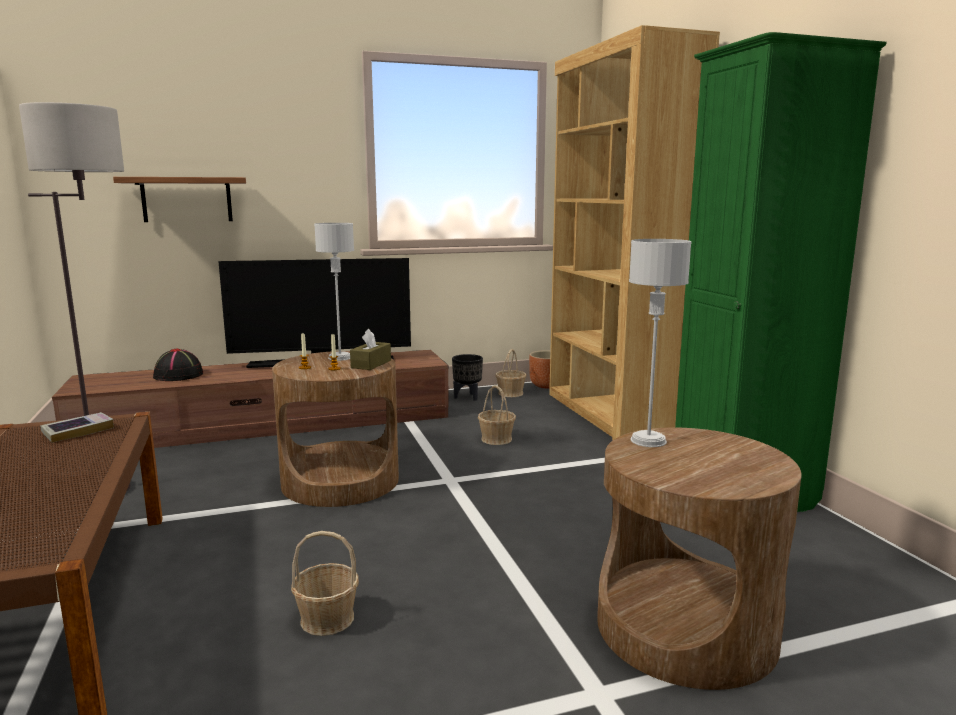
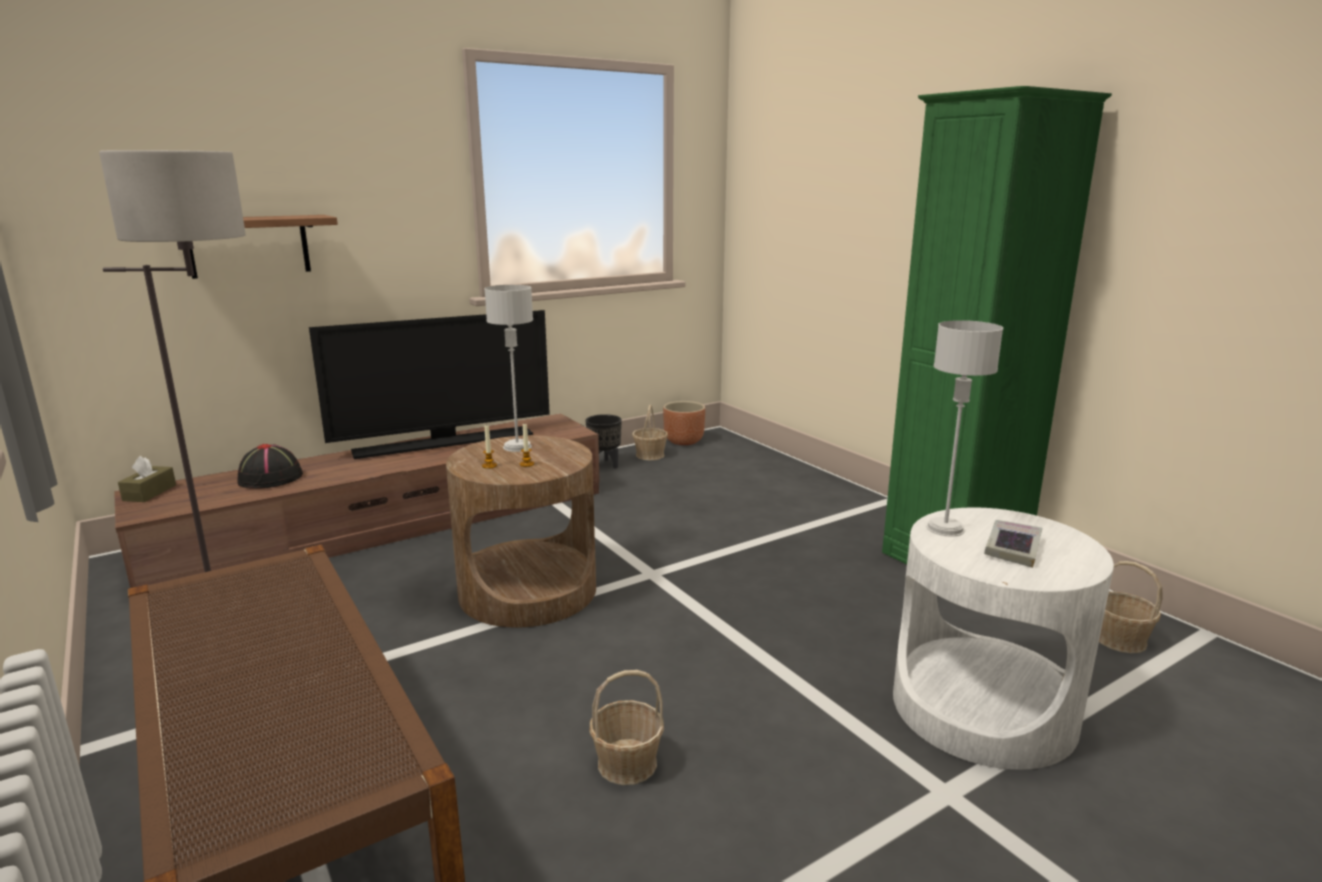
camera: 15 degrees left, 5 degrees up
(78, 431) = (255, 585): book -> book (1012, 548)
(371, 364) = (564, 453): brown tissue box -> brown tissue box (149, 493)
(496, 439) = (670, 516): basket -> basket (1119, 639)
(611, 413) = (772, 471): brown bookcase -> none
(686, 628) = (983, 708): brown side table -> white side table

